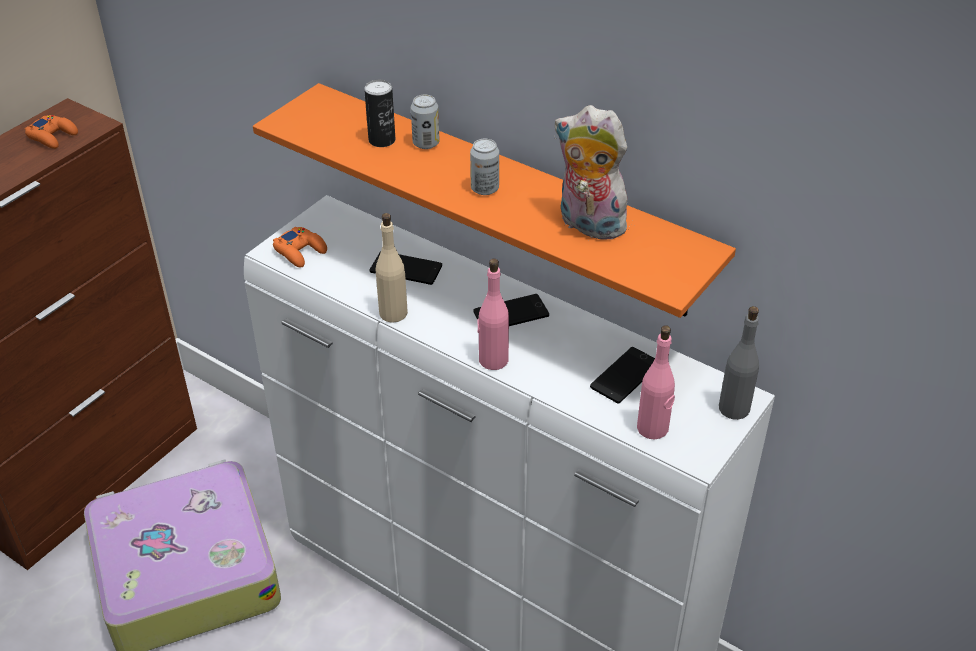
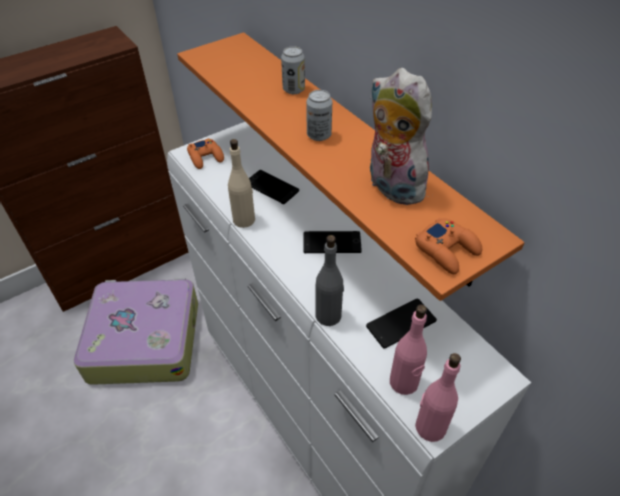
camera: 20 degrees right, 5 degrees up
(53, 136) = (91, 47): orange game controller -> orange game controller (447, 250)
(382, 140) = (261, 81): can -> none
(493, 360) = (299, 279): pink bottle -> pink bottle (430, 427)
(734, 408) = (487, 384): grey bottle -> grey bottle (328, 315)

